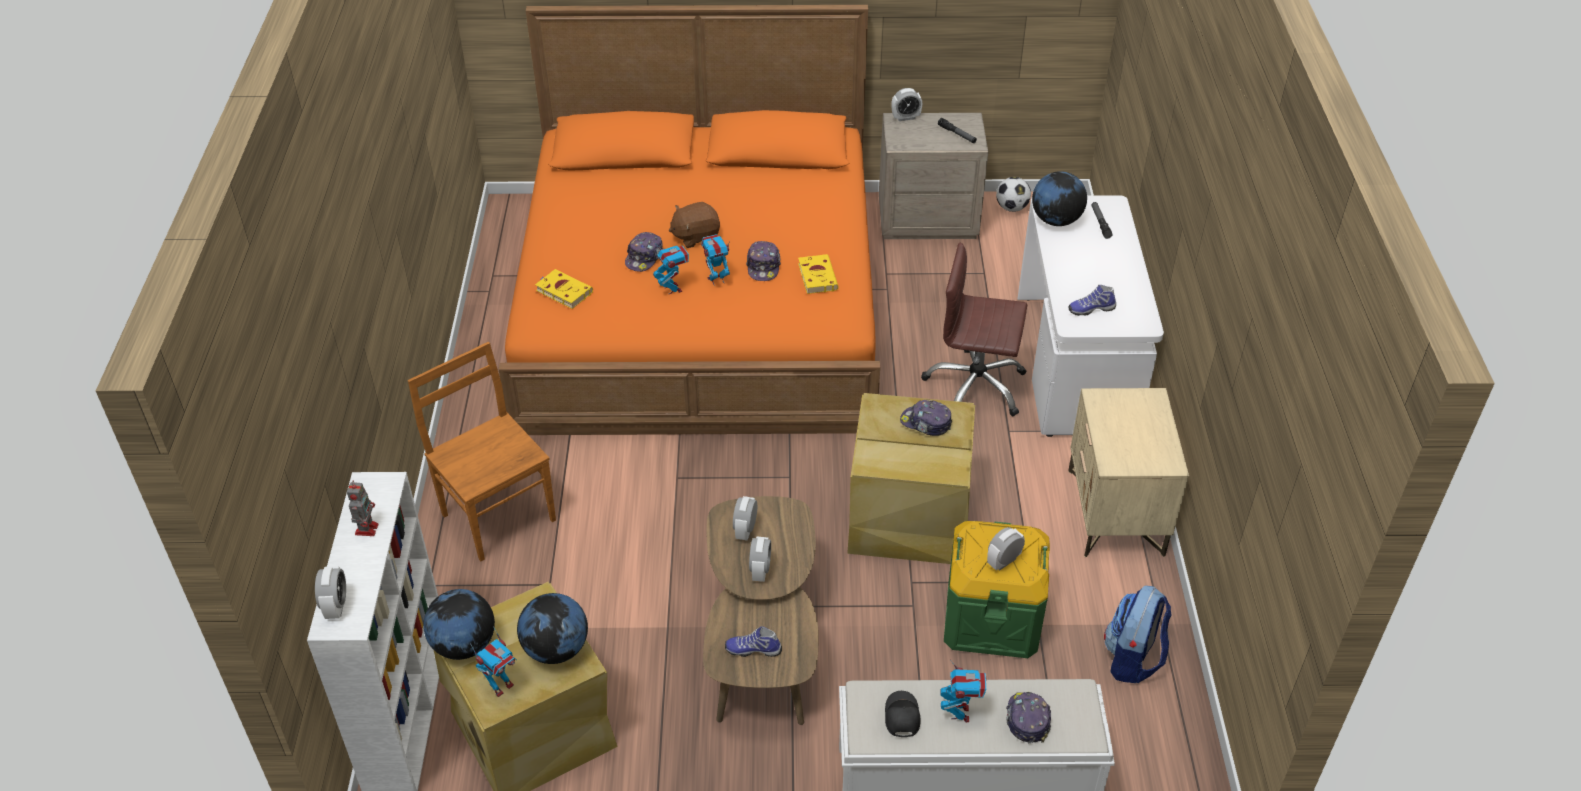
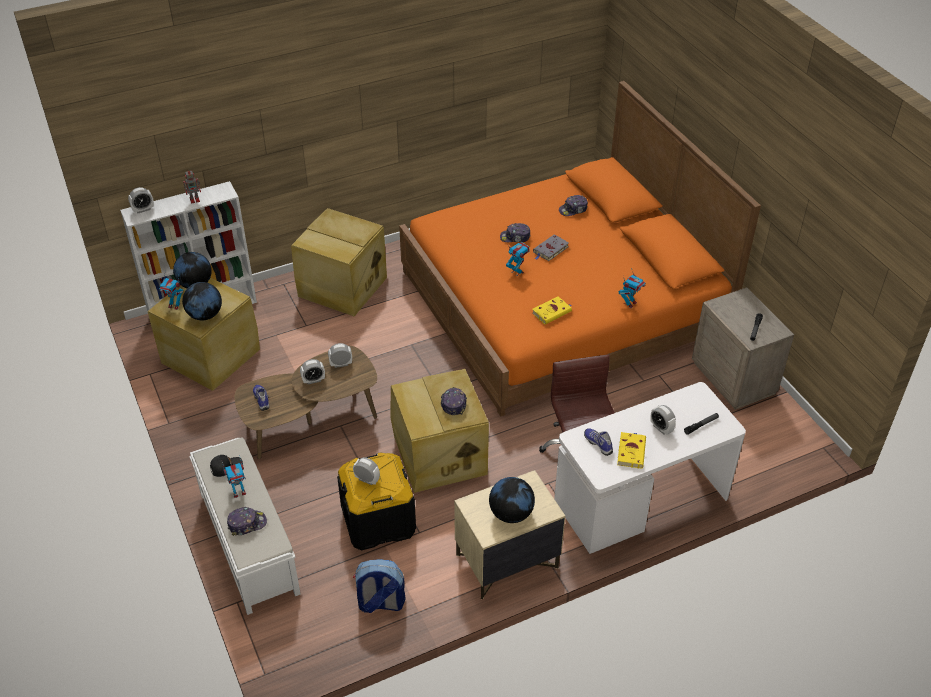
camera: 65 degrees right, 0 degrees up
(497, 515) = (343, 288): brown chair -> beige storage box
(562, 291) = (463, 218): yellow book -> yellow book (631, 451)
(673, 289) = (496, 258): toy robot -> toy robot (630, 303)
(695, 236) = (550, 250): brown plush toy -> grey book
(763, 266) = (543, 287): cap -> cap (573, 210)
(906, 117) = (751, 299): alarm clock -> alarm clock (661, 428)
(991, 618) = (378, 520): green storage box -> black storage box
(1011, 208) = (787, 418): football -> none
(1056, 220) = (685, 401): globe -> globe (511, 514)

